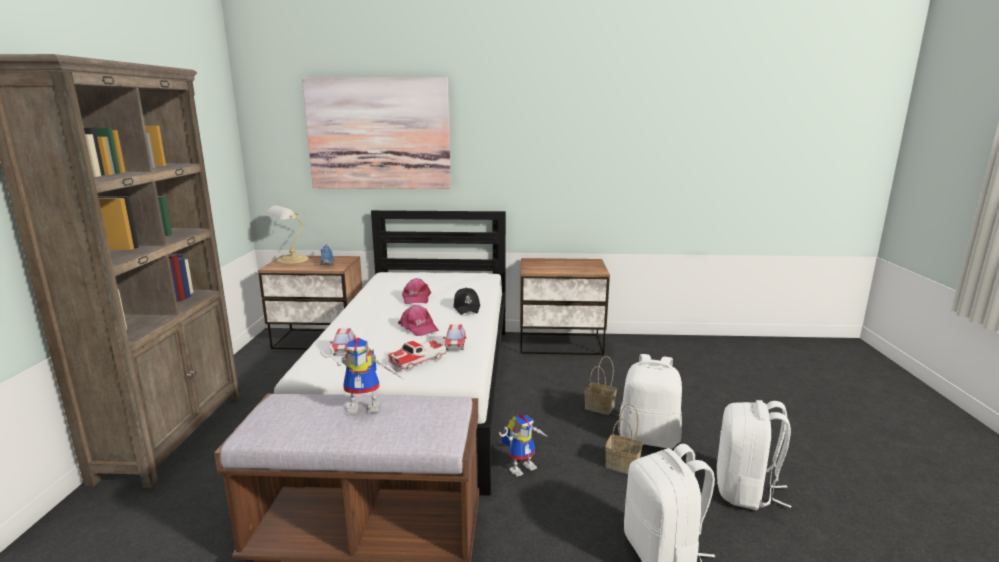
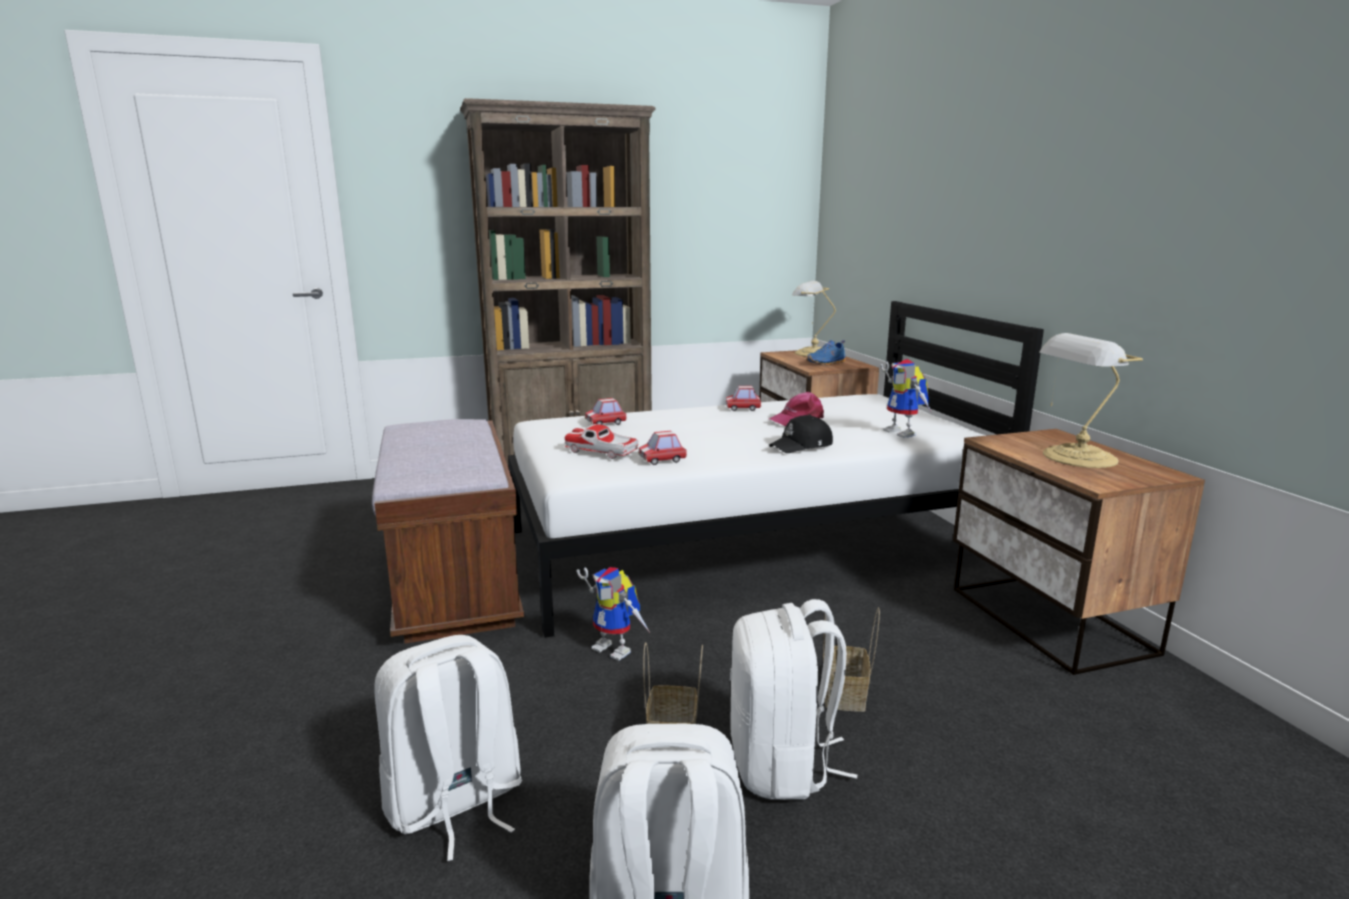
camera: 70 degrees right, 0 degrees up
(366, 306) = (743, 408): none -> toy car
(366, 406) = (460, 445): toy robot -> toy robot (905, 433)
(379, 134) = (922, 184): picture -> none
(418, 327) = (701, 437): pink cap -> none
(565, 265) = (1076, 457): none -> table lamp

